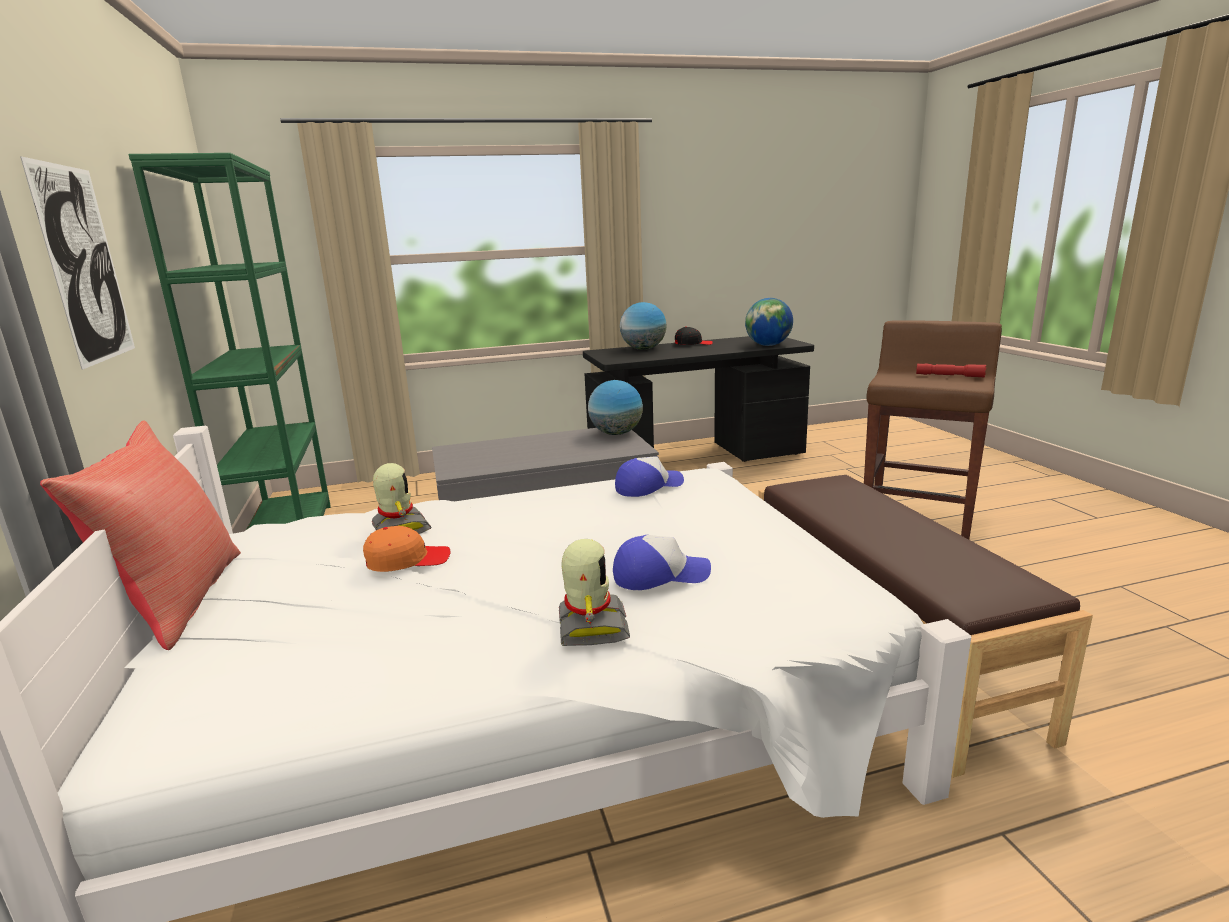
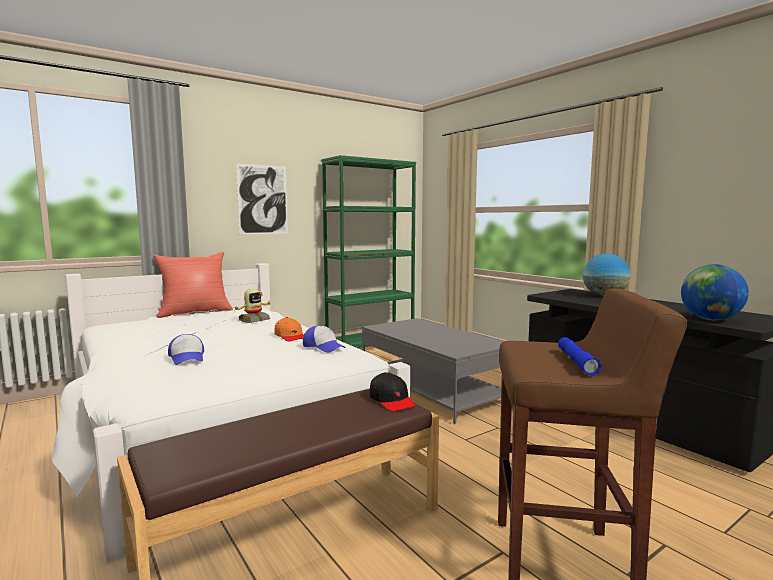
camera: 70 degrees right, 10 degrees down
(407, 560) = (218, 325): orange cap -> orange cap (290, 336)
(590, 627) = (138, 352): toy robot -> none
(616, 434) = (487, 345): globe -> none
(693, 344) = (660, 303): black cap -> black cap (392, 400)
(949, 376) = (576, 362): red flashlight -> blue flashlight

